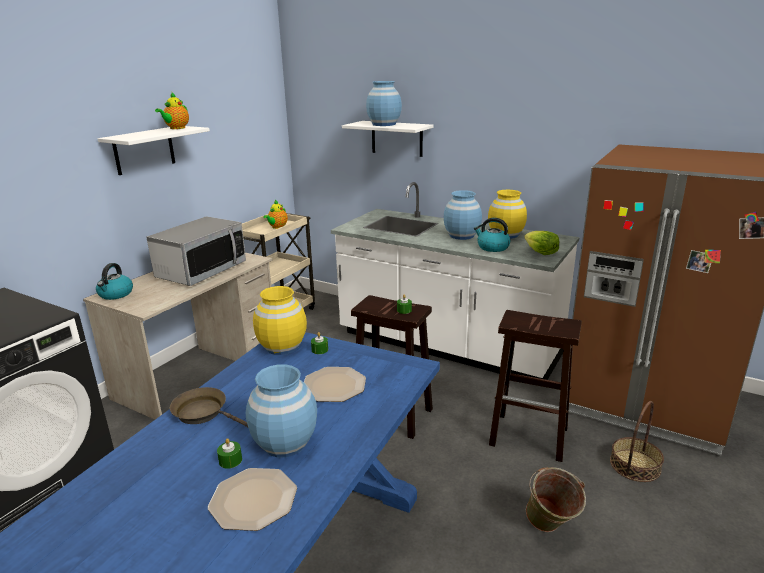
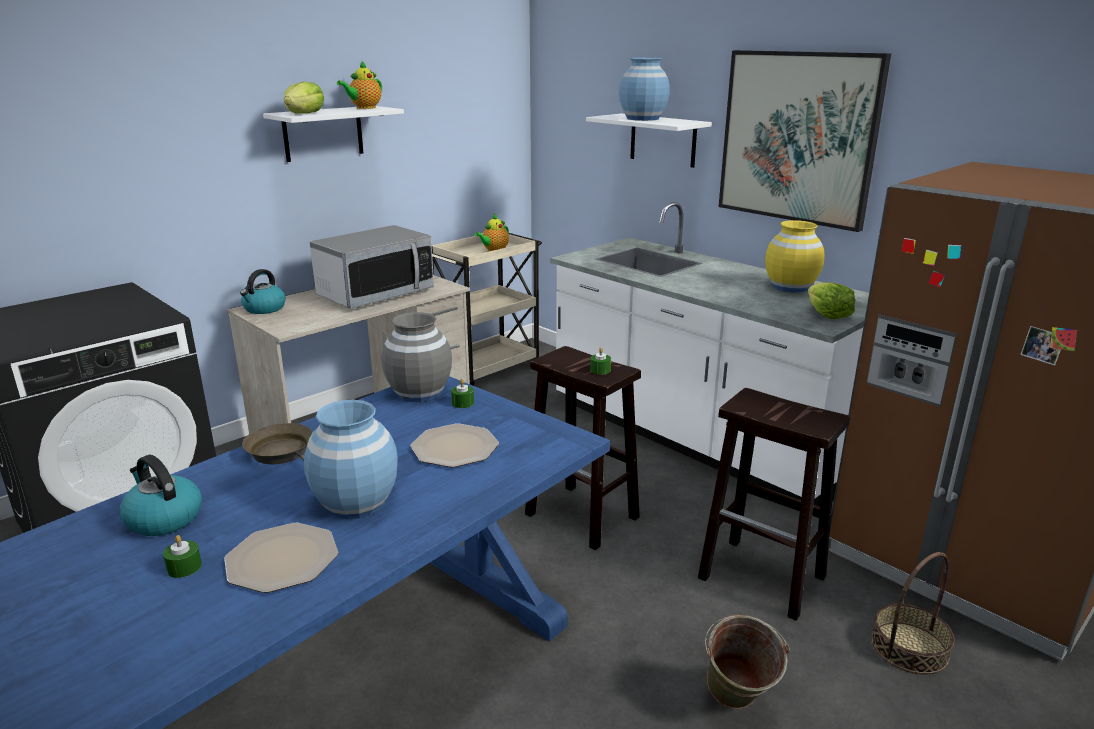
camera: 15 degrees right, 0 degrees up
(134, 137) = (304, 114): none -> lettuce
(230, 460) = (282, 511): green candle -> green candle (184, 567)
(282, 346) = (419, 392): yellow vase -> grey vase
(461, 235) = (724, 282): blue vase -> none
(492, 247) = (759, 301): kettle -> kettle (163, 518)
(497, 133) = (798, 137): none -> picture

